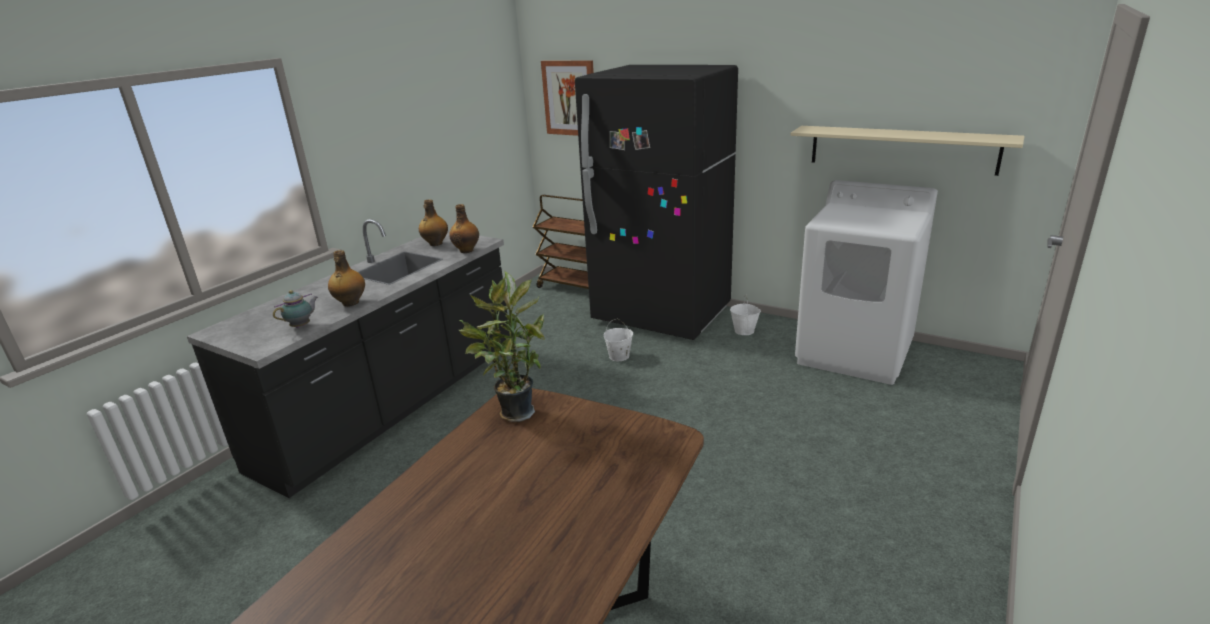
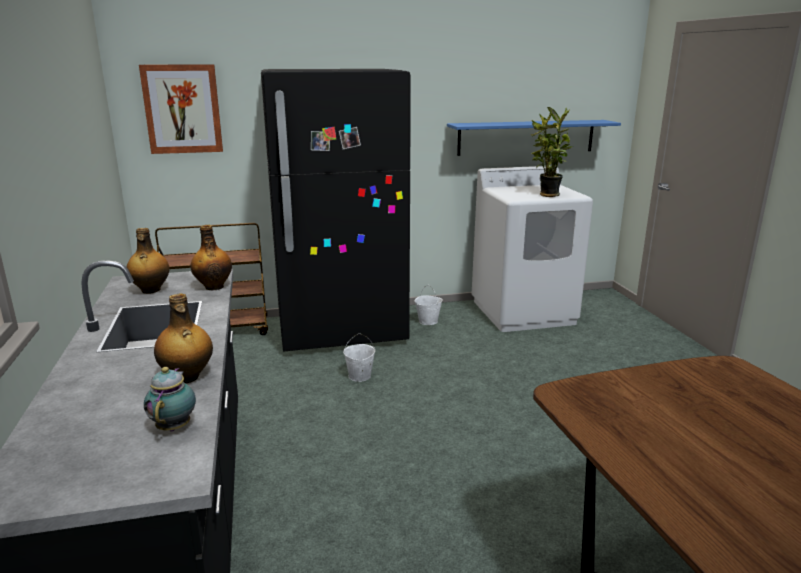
camera: 45 degrees left, 5 degrees down
(513, 412) = (592, 405): potted plant -> potted plant (547, 195)
(902, 149) = (526, 137): beige shelf -> blue shelf

